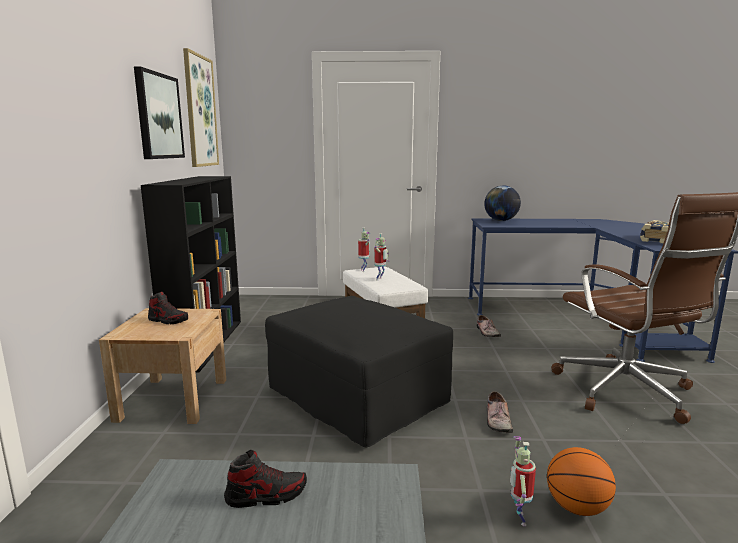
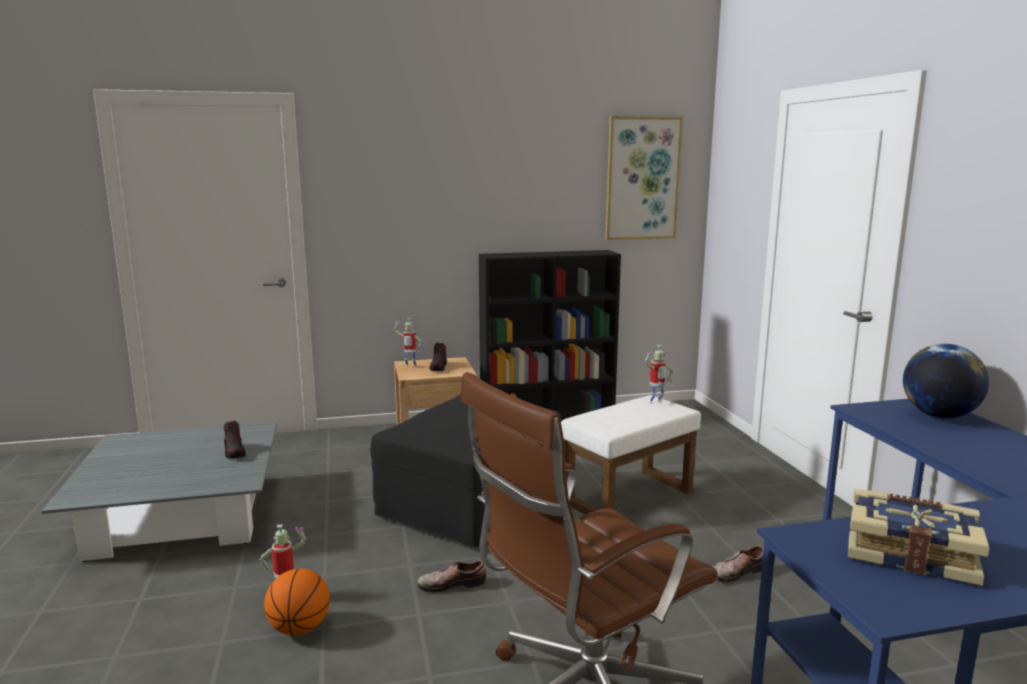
camera: 75 degrees right, 0 degrees up
(158, 116) = (539, 191): picture -> none
(380, 279) = (623, 413): toy robot -> toy robot (410, 366)

